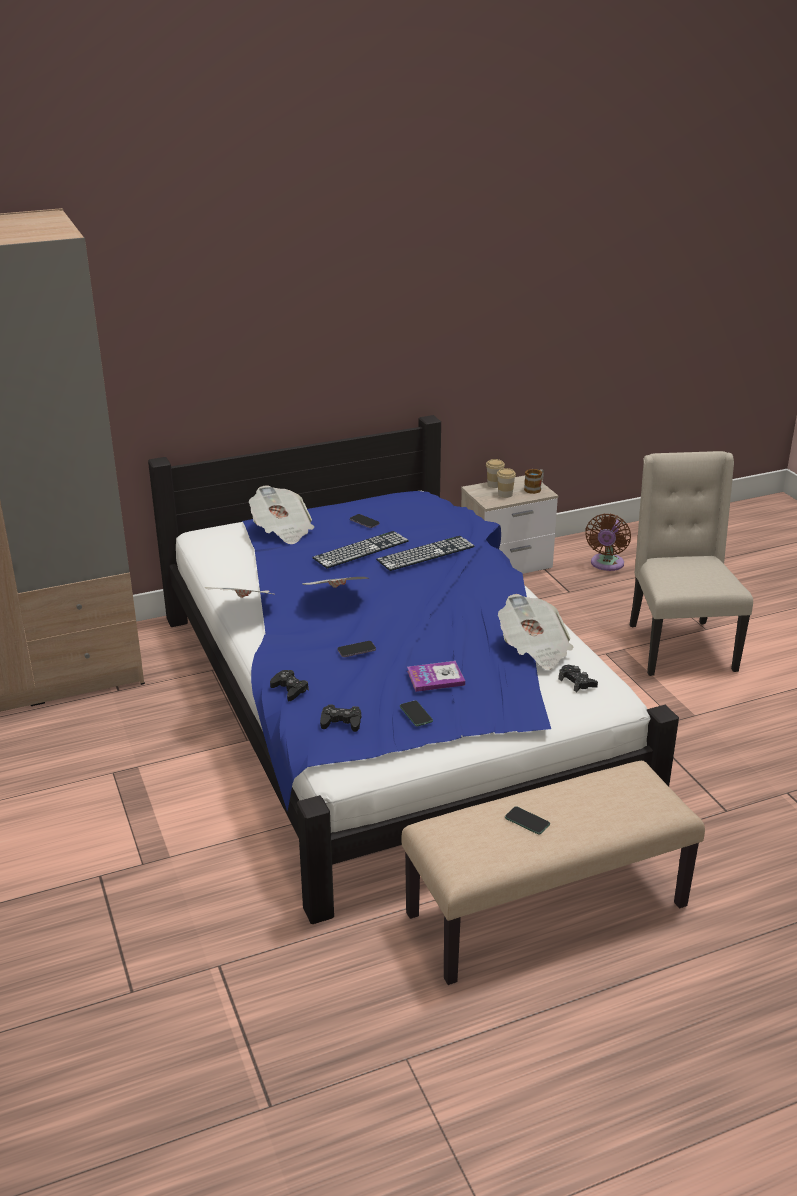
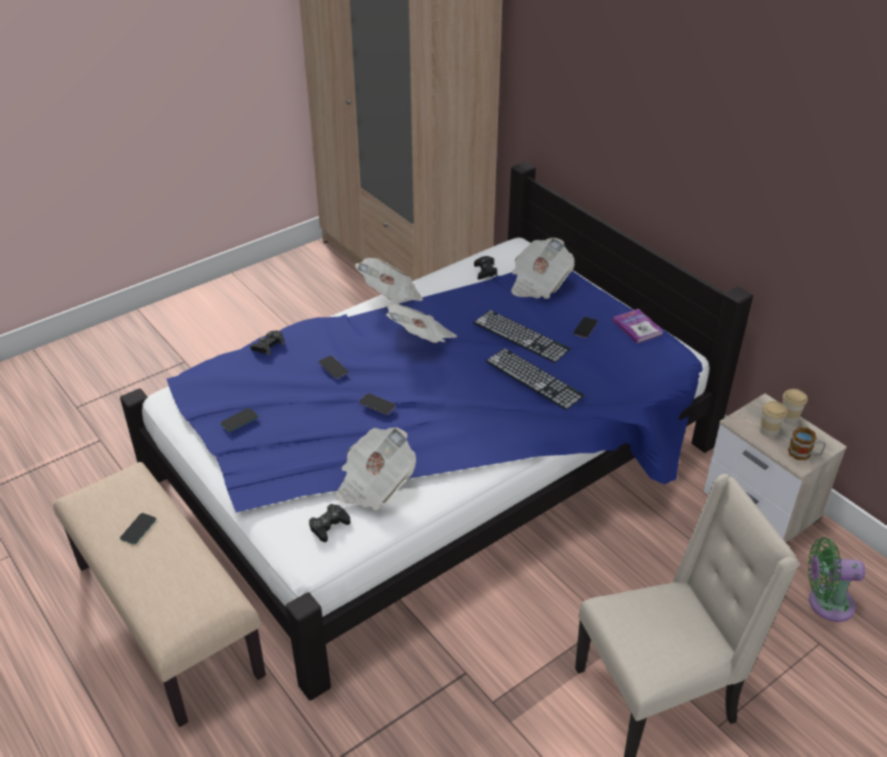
camera: 75 degrees right, 10 degrees up
(341, 722) = (222, 381): black game controller -> black game controller (485, 271)
(428, 632) = (377, 405): none -> phone
(435, 678) = (299, 423): book -> book (637, 327)
(606, 564) = (826, 603): brown fan -> green fan

